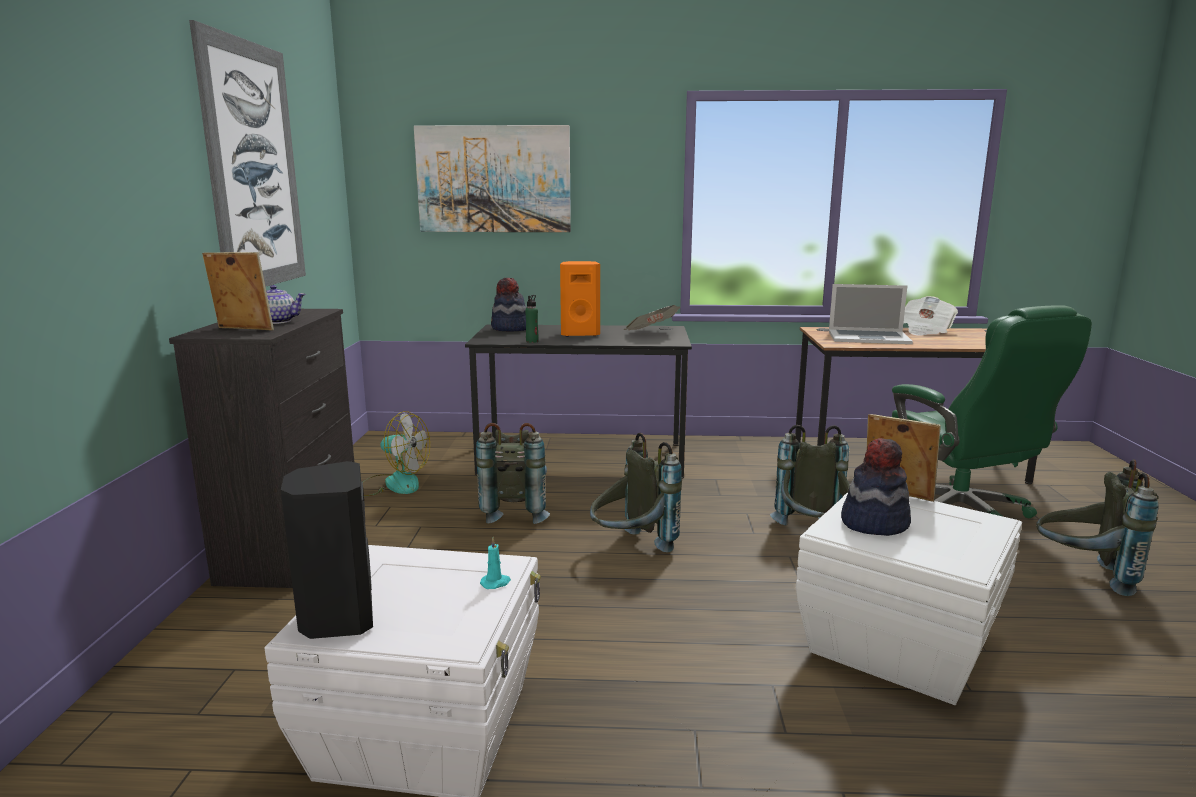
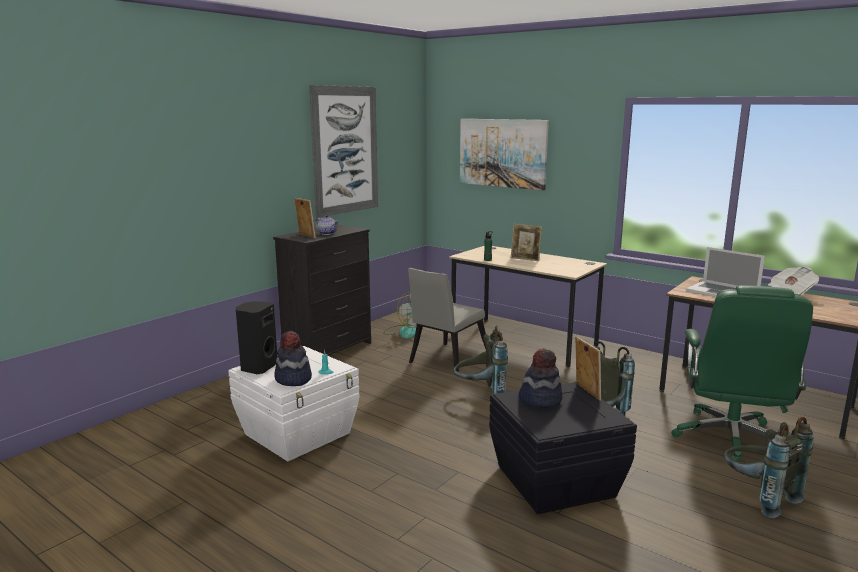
camera: 35 degrees right, 0 degrees up
(510, 329) = (492, 250): hat -> hat (293, 379)
(515, 511) = (446, 360): grey backpack -> grey chair
(580, 334) = (525, 259): orange speaker -> picture frame
(582, 458) = (523, 341): black desk -> beige desk
(651, 333) = (570, 265): newspaper -> none
(897, 642) = (555, 480): white storage box -> black storage box

